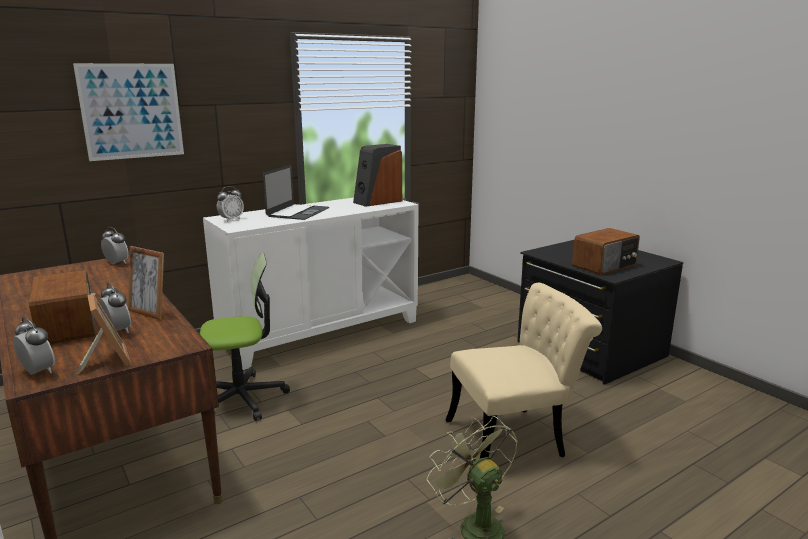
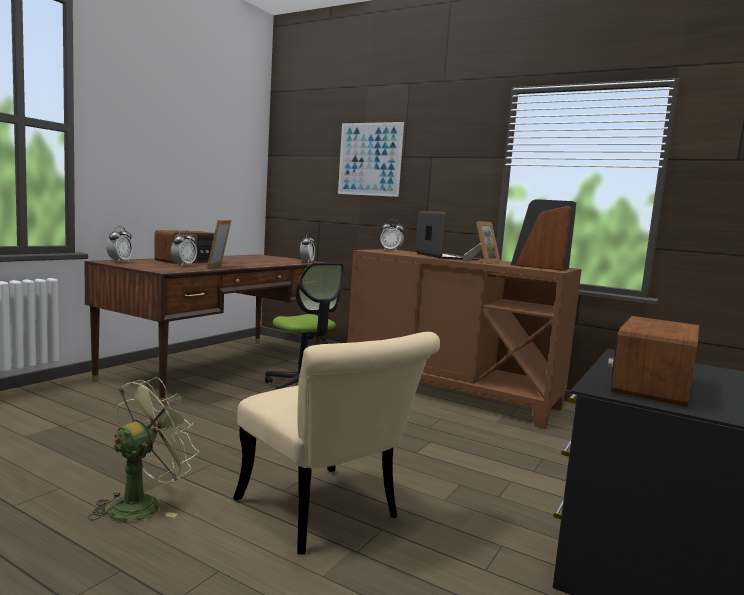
camera: 65 degrees right, 10 degrees down
(106, 360) = (137, 265): picture frame -> picture frame (482, 262)
(298, 212) = (445, 257): laptop -> laptop turned 105 degrees counterclockwise
(321, 332) = (451, 393): white cabinet -> brown cabinet
(605, 266) = (650, 386): radio -> radio turned 90 degrees clockwise

